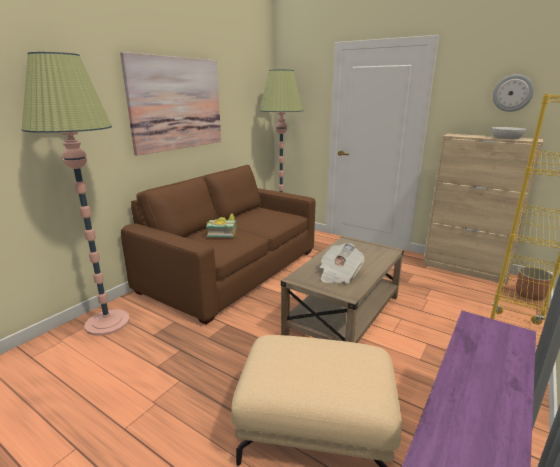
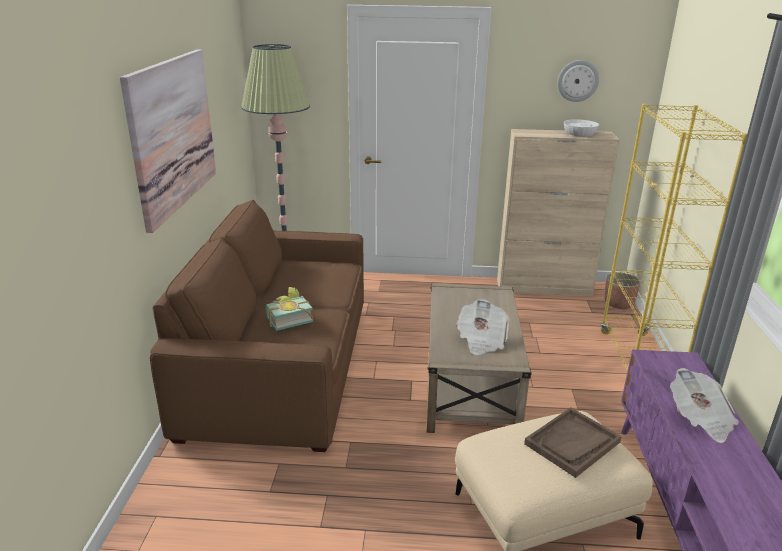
camera: 30 degrees left, 5 degrees up
(107, 323) = (183, 500): floor lamp -> none
(337, 366) = (572, 443): none -> brown tray
(477, 387) = (700, 419): none -> newspaper

